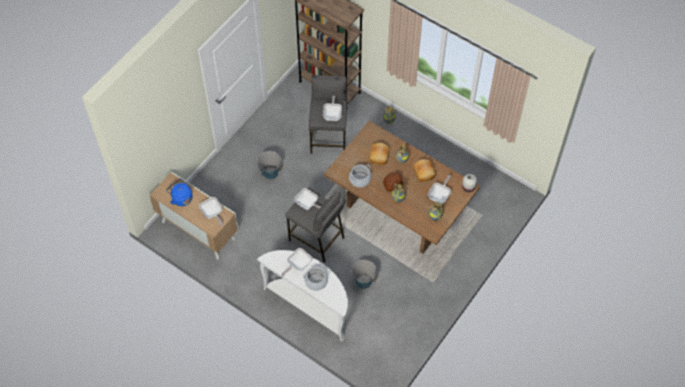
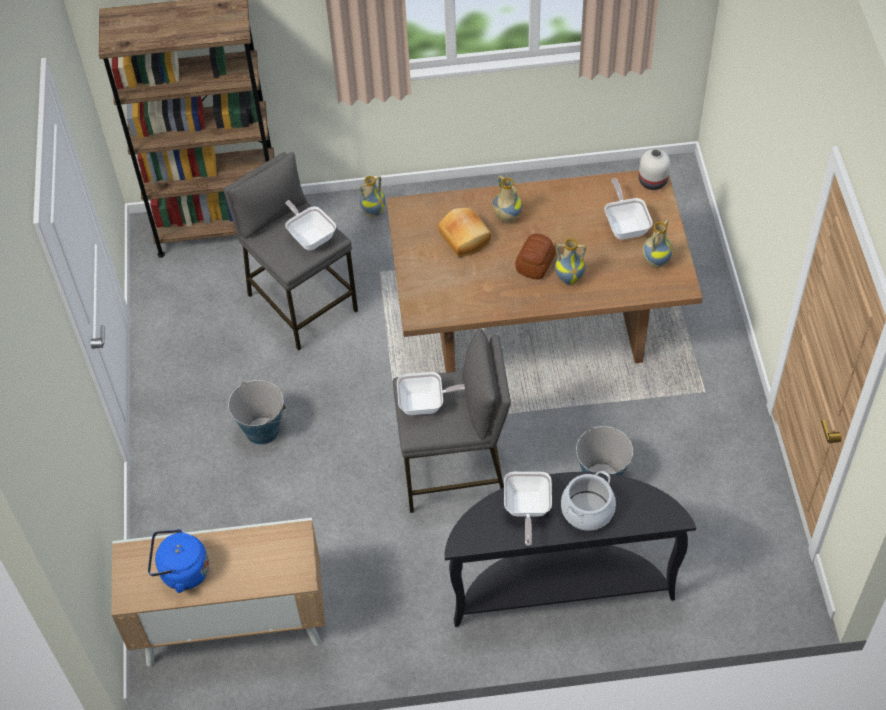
camera: 40 degrees left, 5 degrees down
(212, 214) = (272, 552): frying pan -> none
(310, 305) = (560, 586): white console table -> black console table
(360, 179) = (473, 295): cooking pot -> none
(424, 173) = (563, 210): bread -> none

